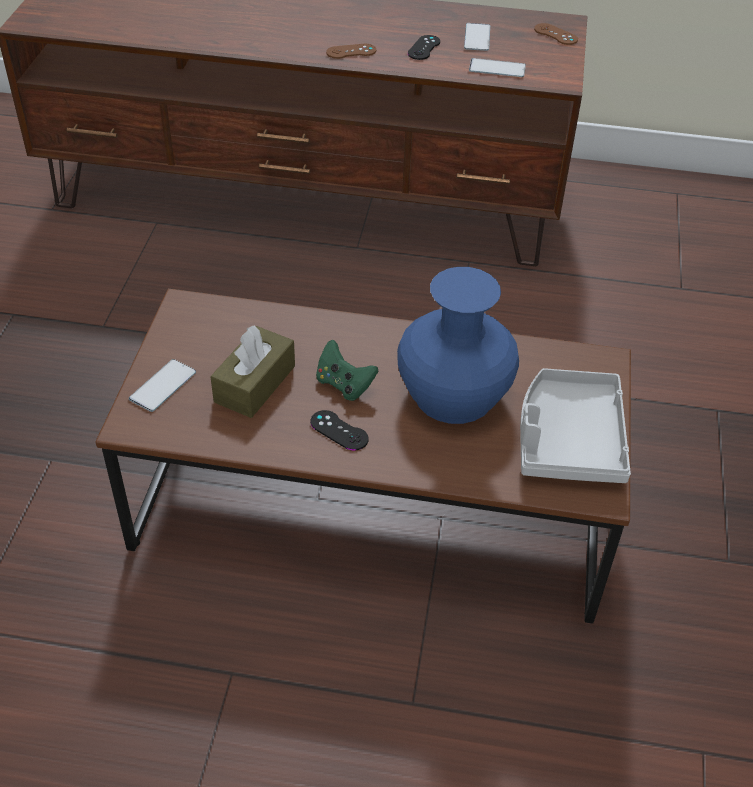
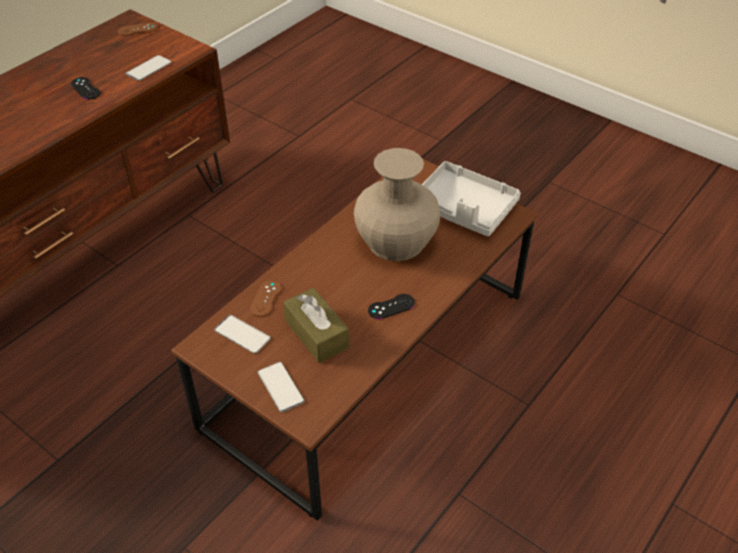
camera: 60 degrees left, 0 degrees up
(344, 385) = (351, 288): green game controller -> none
(351, 51) = (49, 123): brown game controller -> brown game controller (265, 298)
(453, 394) = (396, 241): blue vase -> beige vase
(477, 37) = (101, 61): phone -> phone (242, 334)

